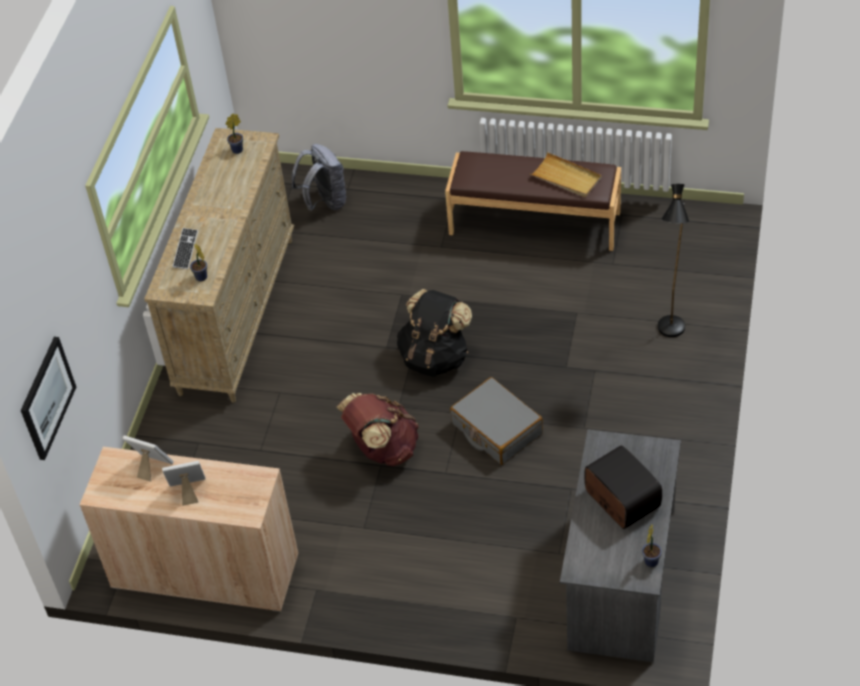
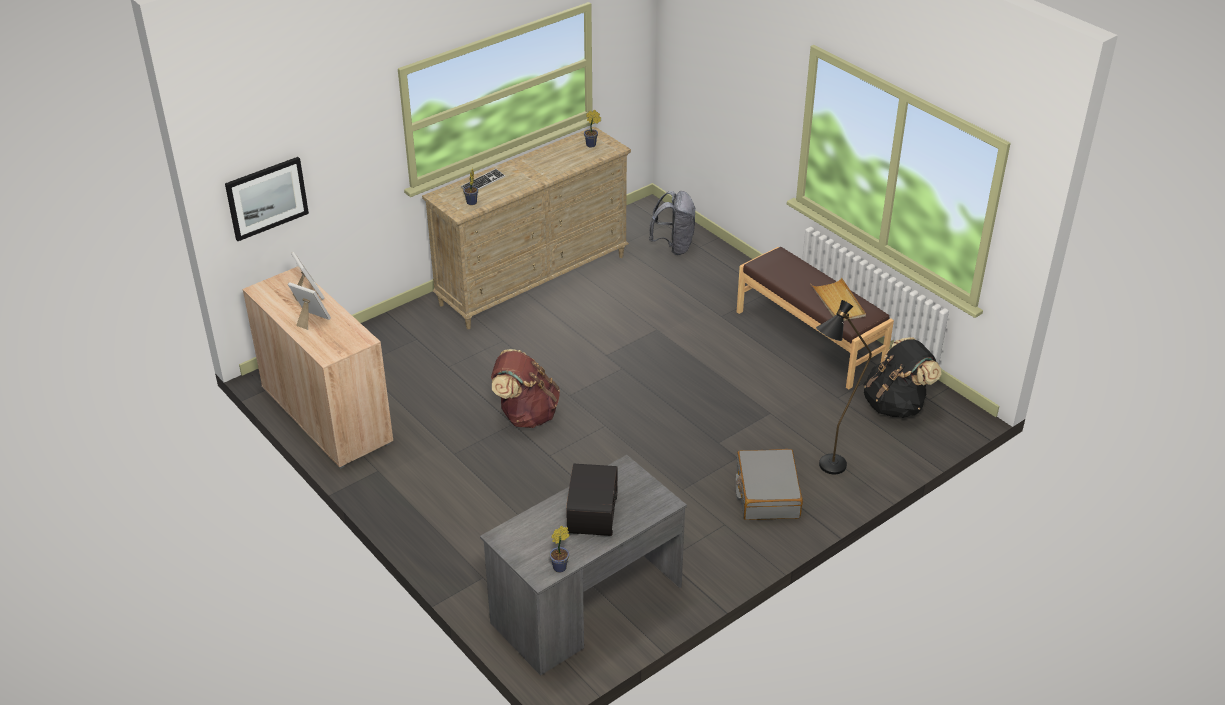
camera: 35 degrees right, 10 degrees down
(435, 357) = (632, 381): black backpack -> black backpack (896, 405)
(496, 429) = (618, 451): grey suitcase -> grey suitcase (767, 493)

